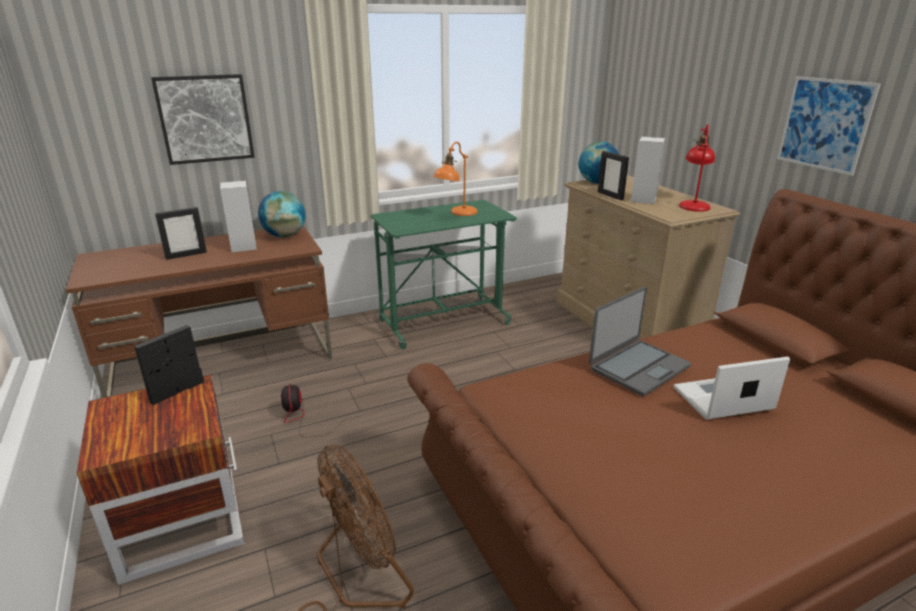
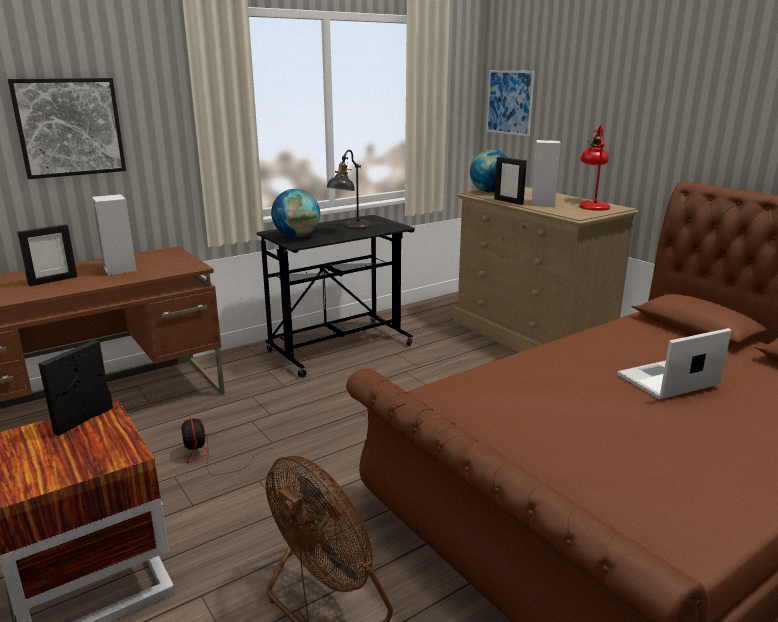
camera: 10 degrees left, 5 degrees down
(285, 235) = (164, 257): globe -> globe (297, 237)
(444, 322) = (340, 348): green desk -> black desk
(456, 214) = (351, 228): orange table lamp -> grey table lamp
(638, 367) = (576, 360): laptop -> none
(824, 124) = (715, 117): picture -> picture (509, 102)

